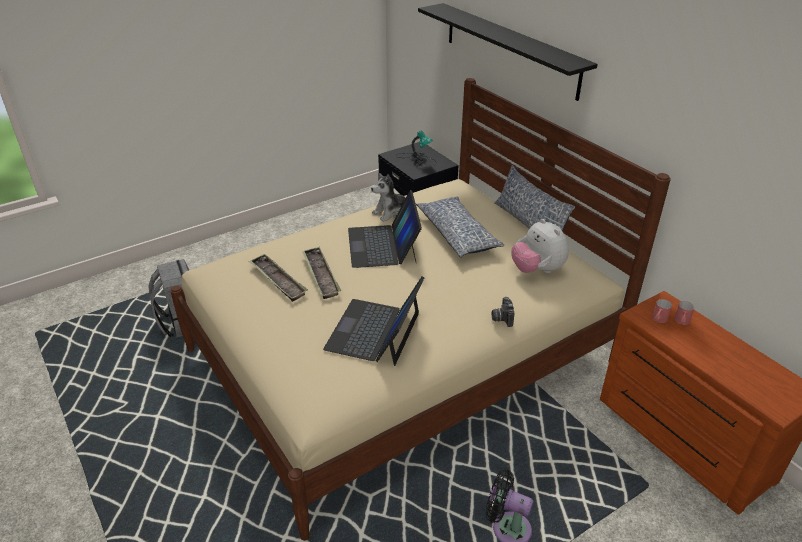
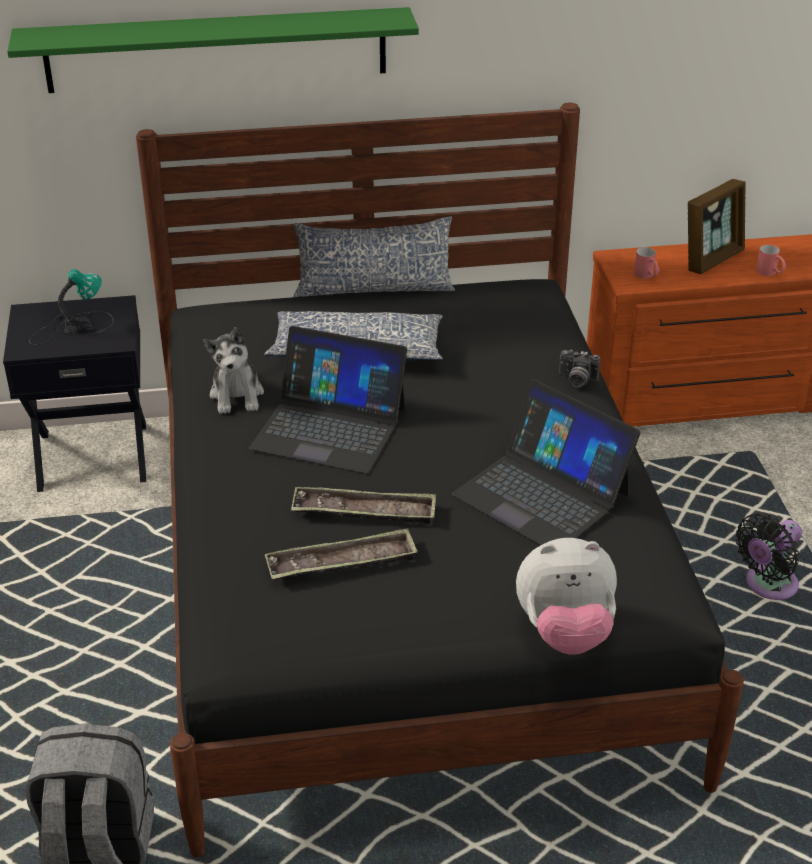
camera: 65 degrees left, 0 degrees up
(400, 356) = (406, 580): beige bed -> black bed
(510, 49) = (216, 50): black shelf -> green shelf
(537, 270) = (493, 318): plush toy -> plush toy (565, 633)
(681, 322) = (659, 263): red mug -> red mug (770, 273)
(719, 346) = (712, 259): none -> picture frame

